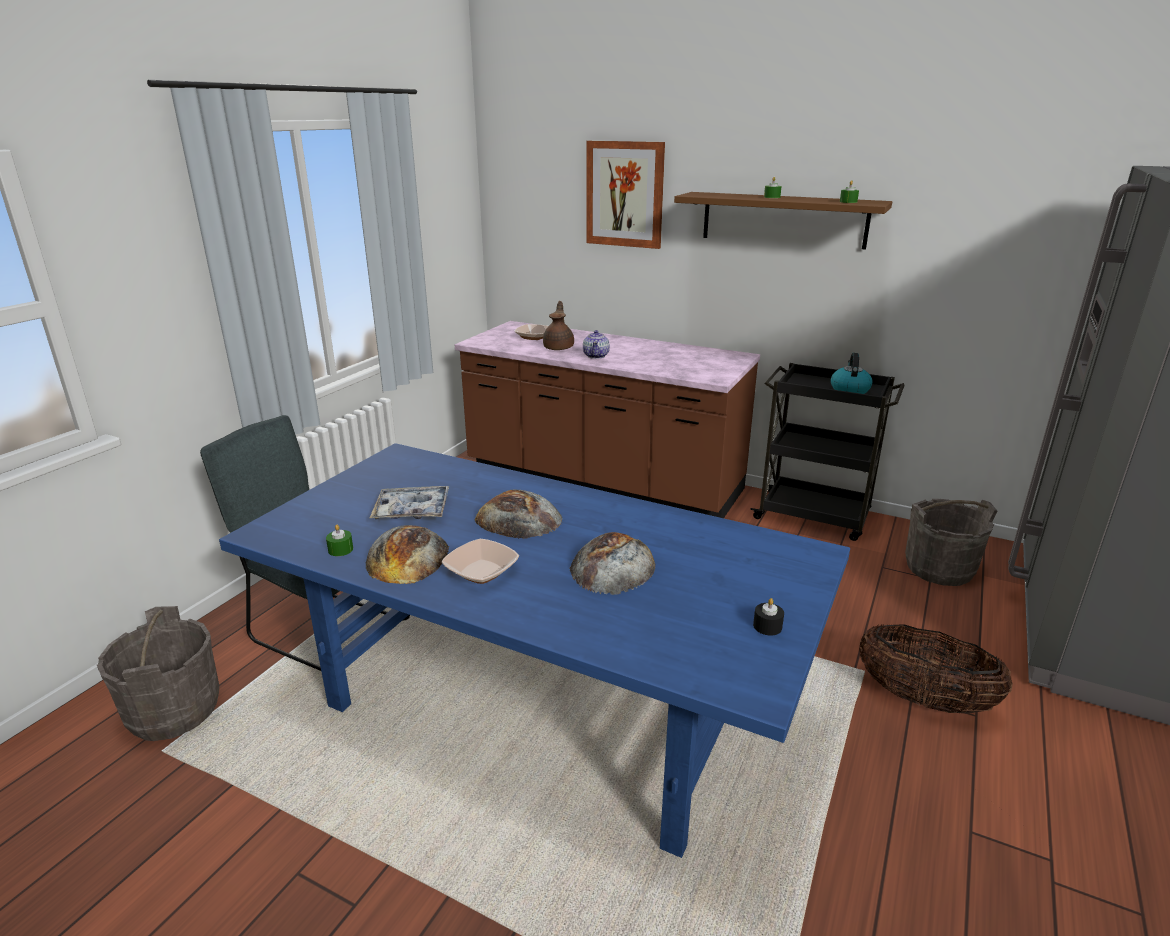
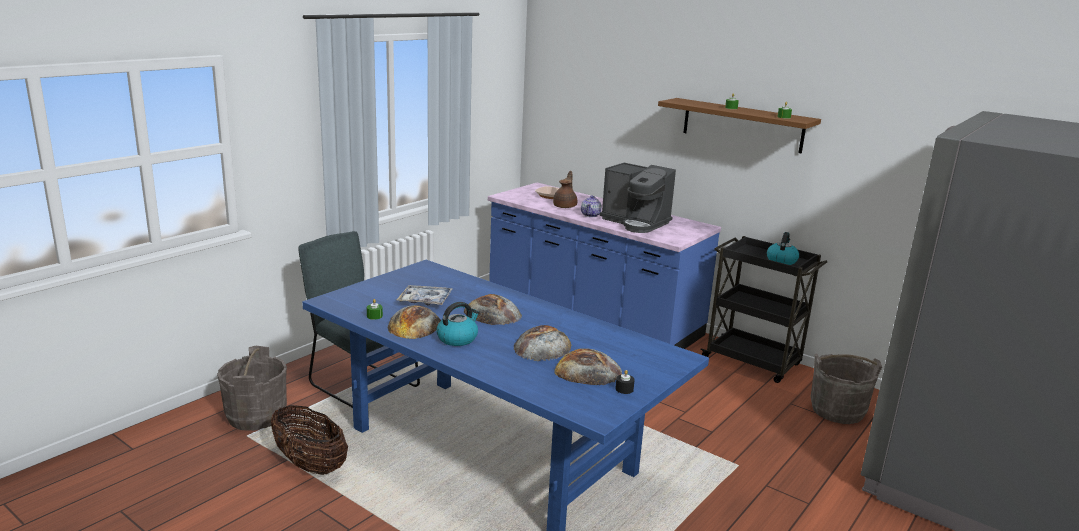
camera: 10 degrees right, 5 degrees down
(481, 571) = (457, 338): bowl -> kettle
(602, 480) = (591, 315): brown counter -> blue counter
(625, 194) = (628, 95): picture -> none
(656, 360) = (635, 222): none -> coffee machine
(698, 600) = (587, 371): none -> bread
(923, 699) = (774, 488): basket -> basket (310, 464)

